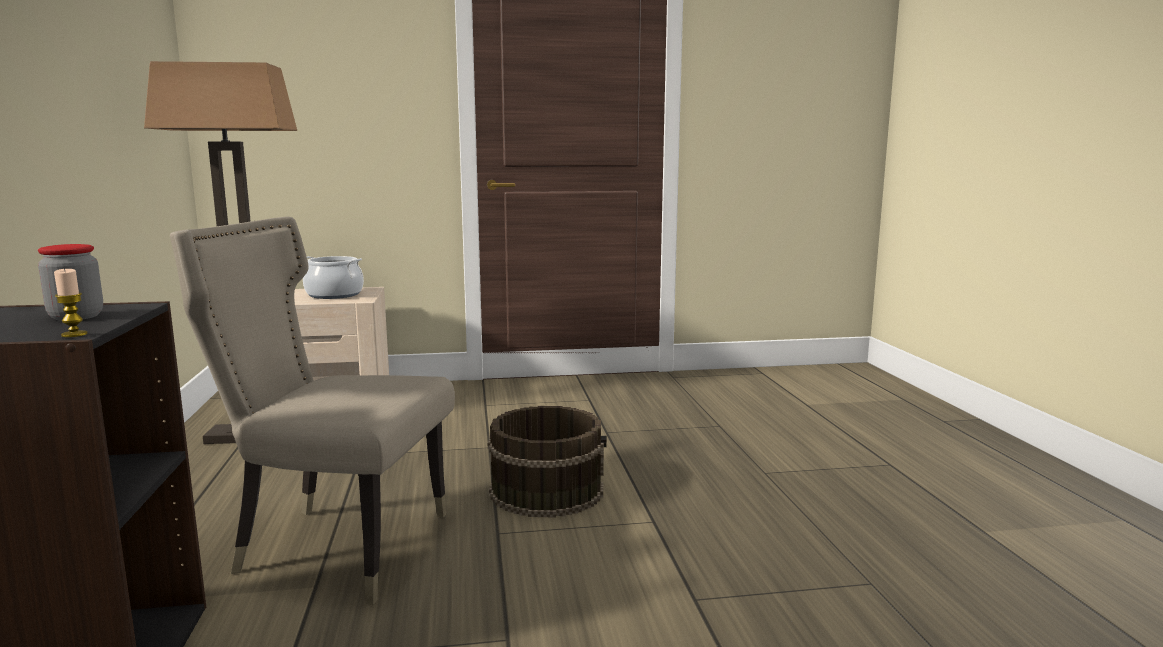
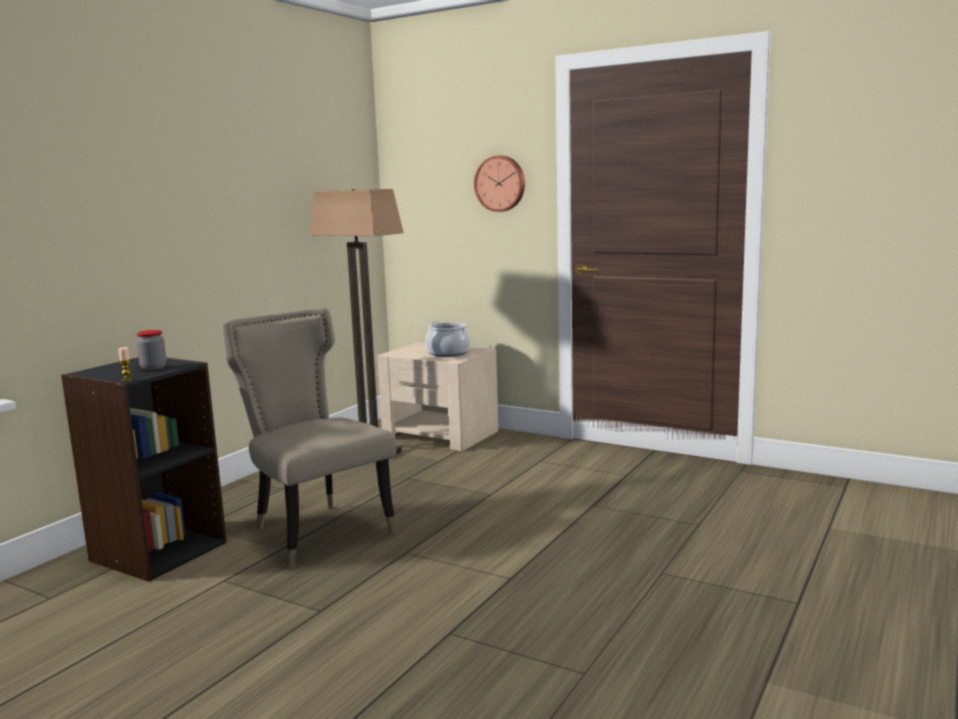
camera: 40 degrees right, 0 degrees up
(380, 83) = (500, 183): none -> wall clock
(547, 490) = (478, 535): brown bucket -> none

